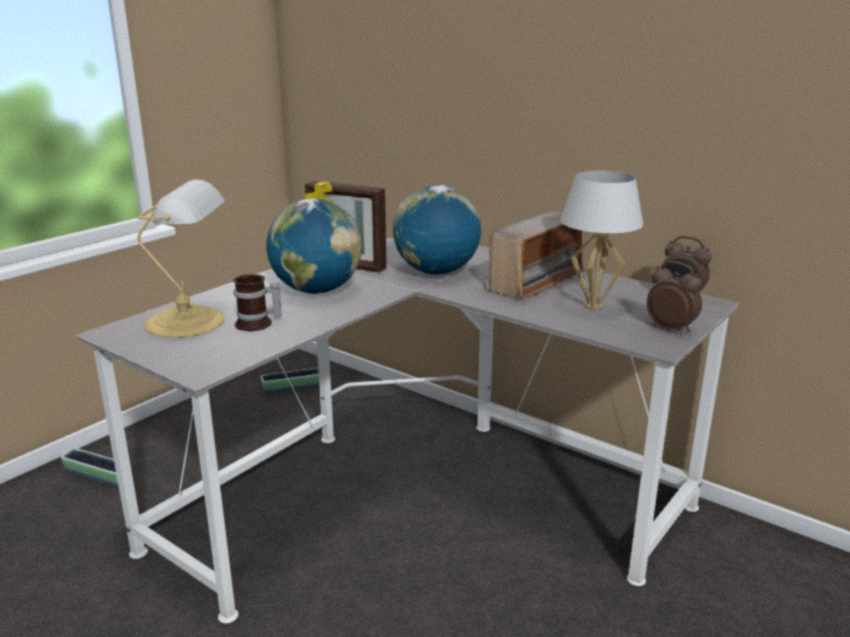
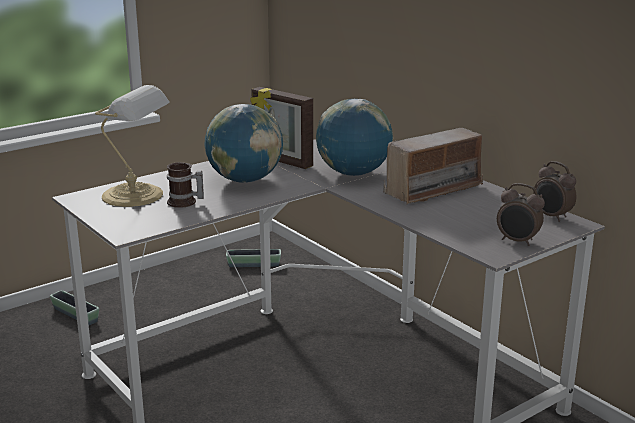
camera: 15 degrees right, 0 degrees up
(593, 306) = (466, 215): white table lamp -> none
(670, 329) = (517, 241): alarm clock -> alarm clock turned 150 degrees clockwise

